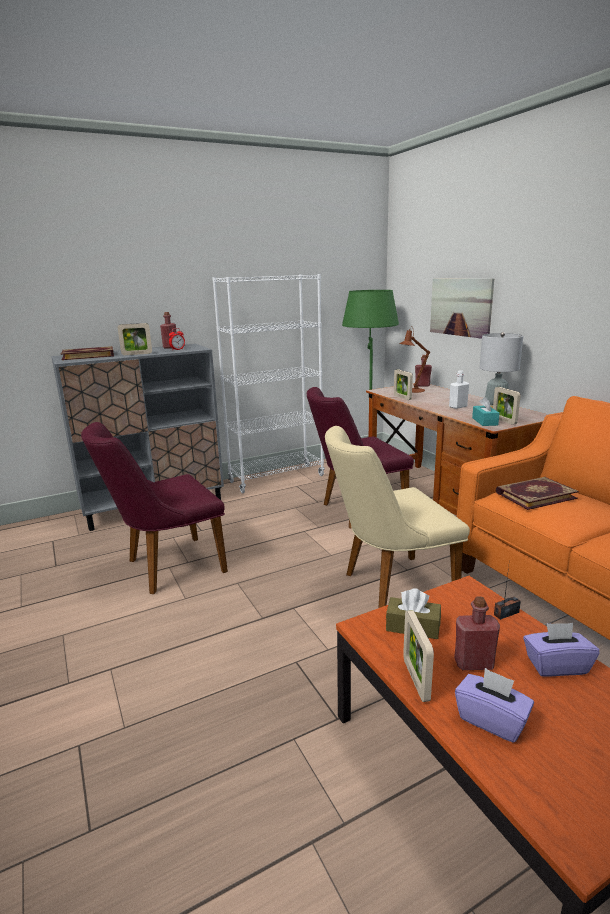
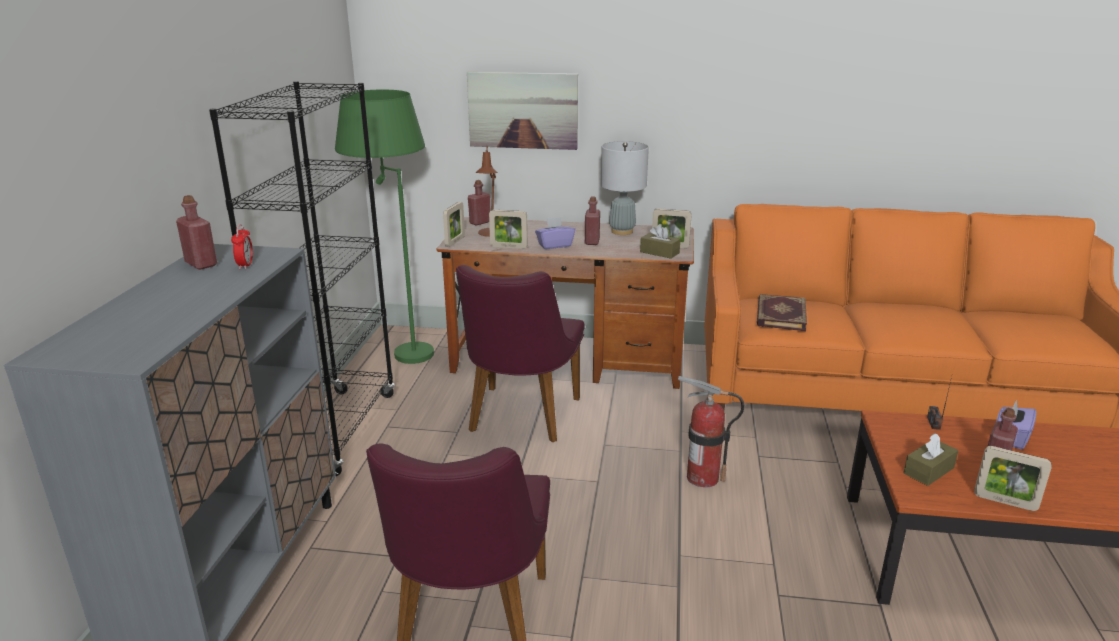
camera: 55 degrees left, 5 degrees up
(88, 355) = (112, 333): book -> none
(137, 354) = (211, 297): picture frame -> picture frame (455, 241)
(276, 479) = (338, 431): white bookcase -> black bookcase
(388, 588) = (702, 477): beige chair -> fire extinguisher
(458, 406) = (592, 242): white bottle -> red bottle
(484, 421) = (659, 252): turquoise tissue box -> brown tissue box
(491, 720) = (1064, 492): purple tissue box -> purple tissue box (554, 245)

